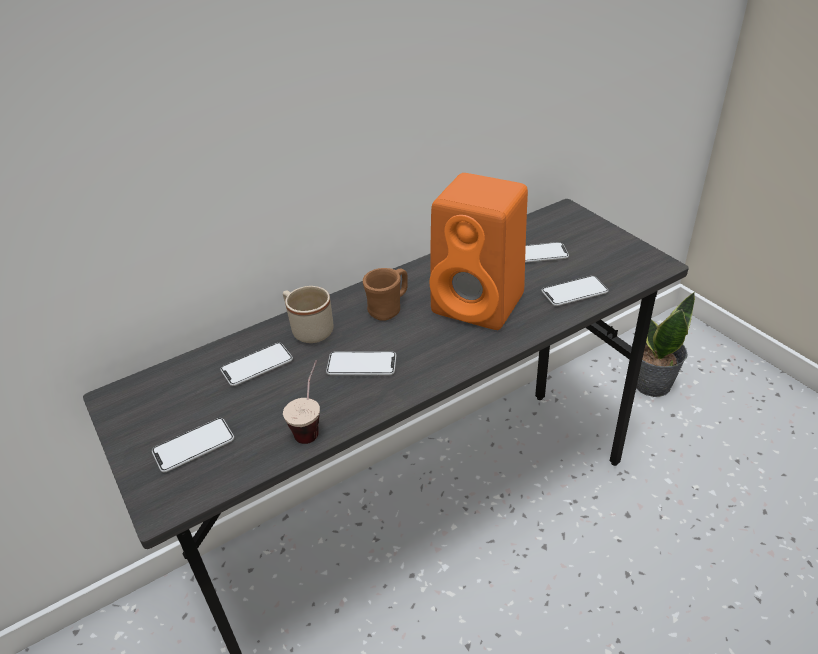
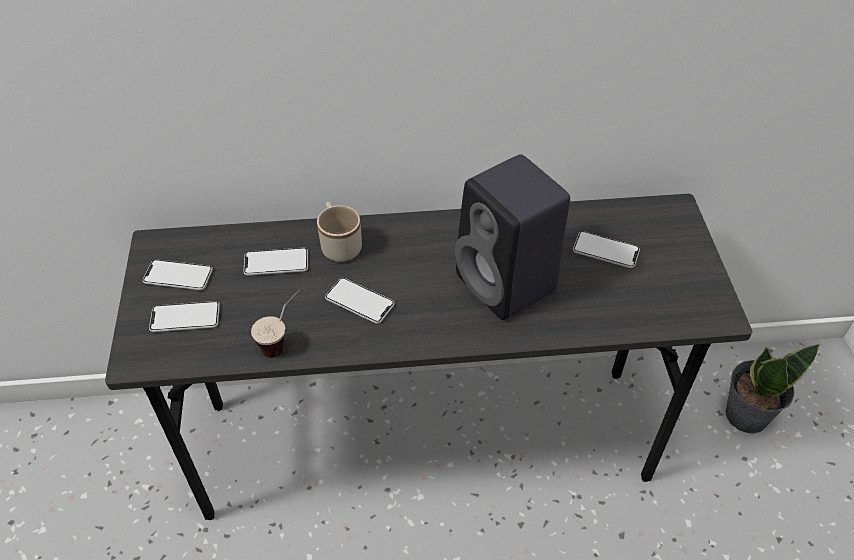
camera: 25 degrees right, 10 degrees up
(389, 309) = (421, 253): brown mug -> none
(481, 304) = (508, 284): orange speaker -> black speaker
(574, 292) = (607, 310): phone -> phone (178, 276)

